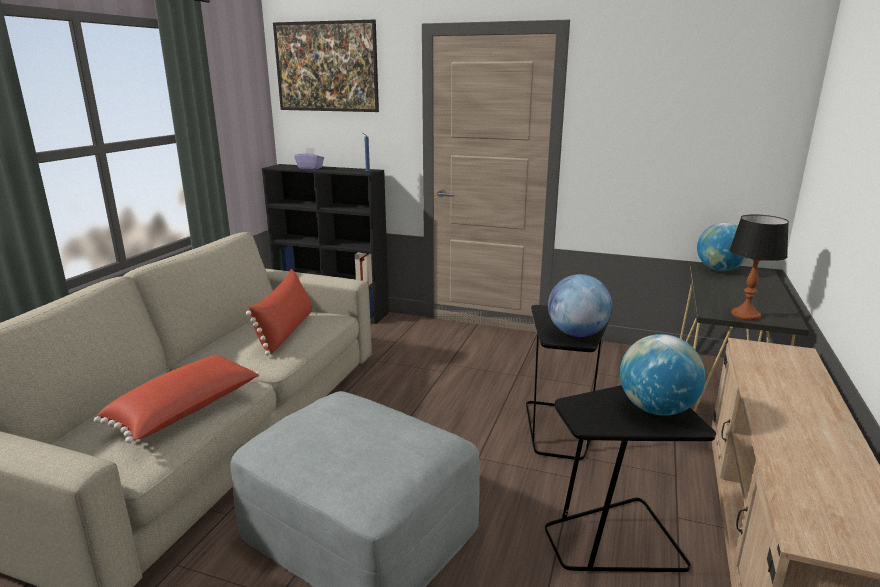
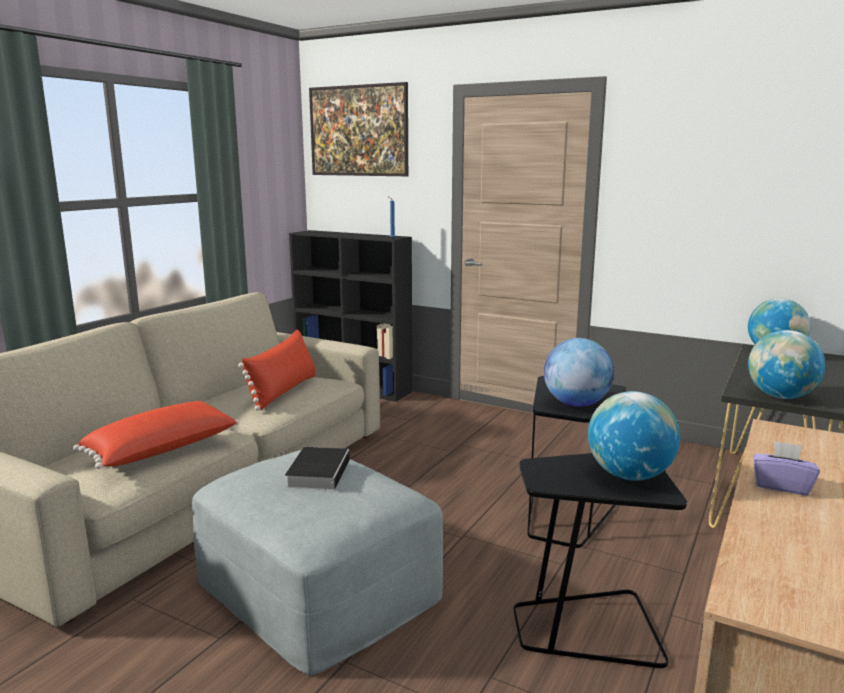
camera: 10 degrees right, 5 degrees down
(310, 168) = (337, 233): purple tissue box -> purple tissue box (781, 486)
(357, 423) = (318, 472): none -> book
(745, 315) = (781, 397): table lamp -> globe

